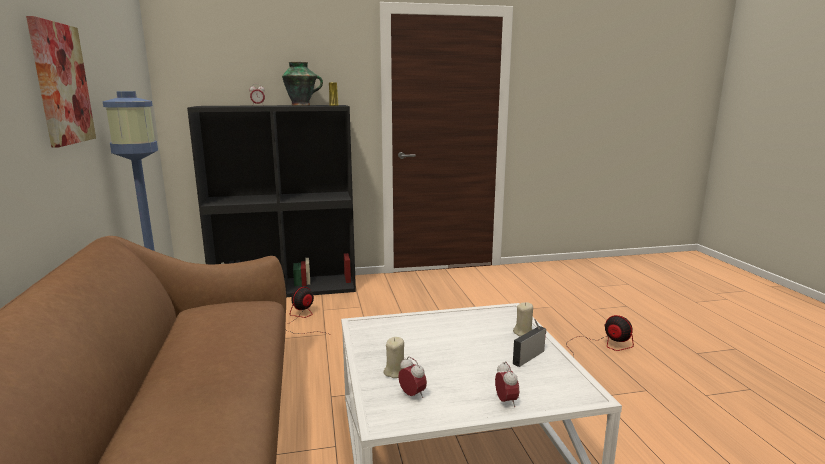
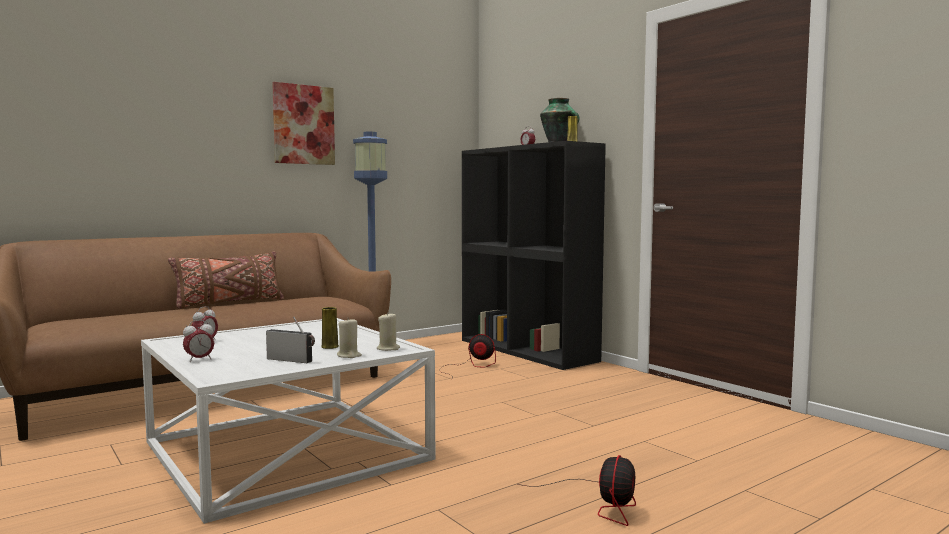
camera: 65 degrees right, 10 degrees down
(154, 367) = (229, 303): none -> brown pillow
(395, 372) = (242, 335): beige candle -> beige candle (388, 348)
(484, 336) = (330, 347): none -> yellow vase

